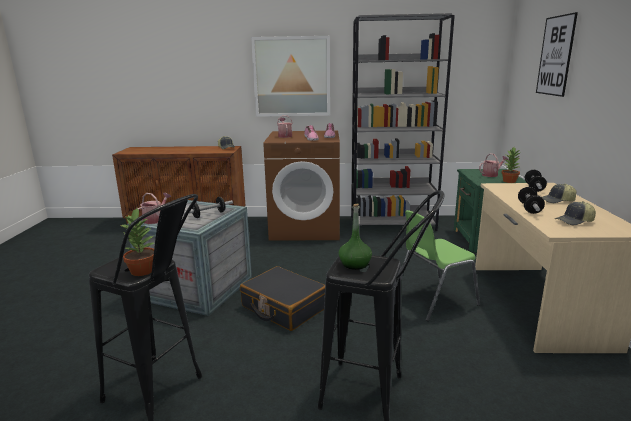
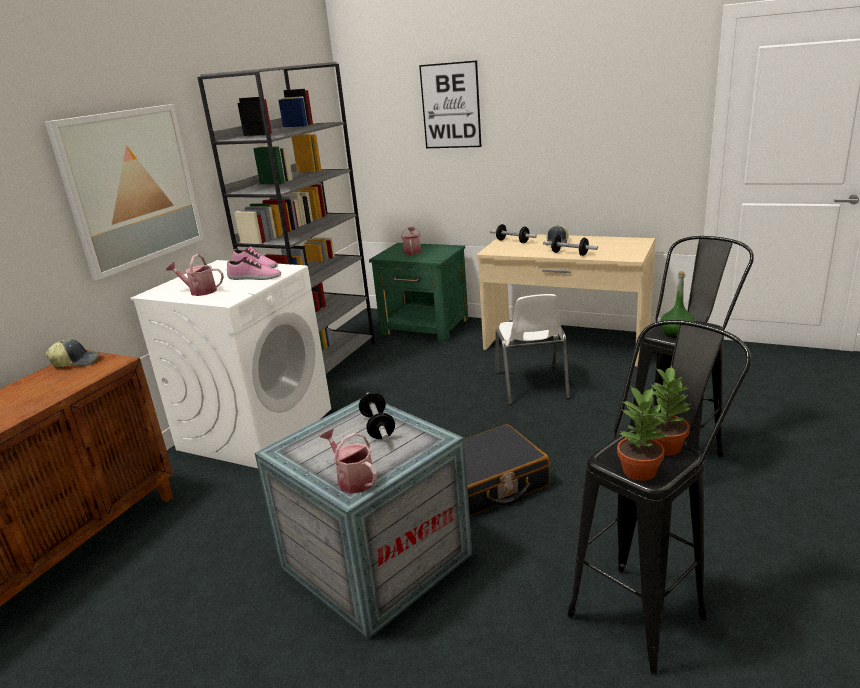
camera: 65 degrees left, 5 degrees up
(306, 228) = (256, 428): brown washing machine -> white washing machine
(433, 300) = (531, 386): green chair -> white chair
(509, 181) = (444, 250): potted plant -> potted plant (639, 470)
(575, 221) = (612, 248): cap -> none

